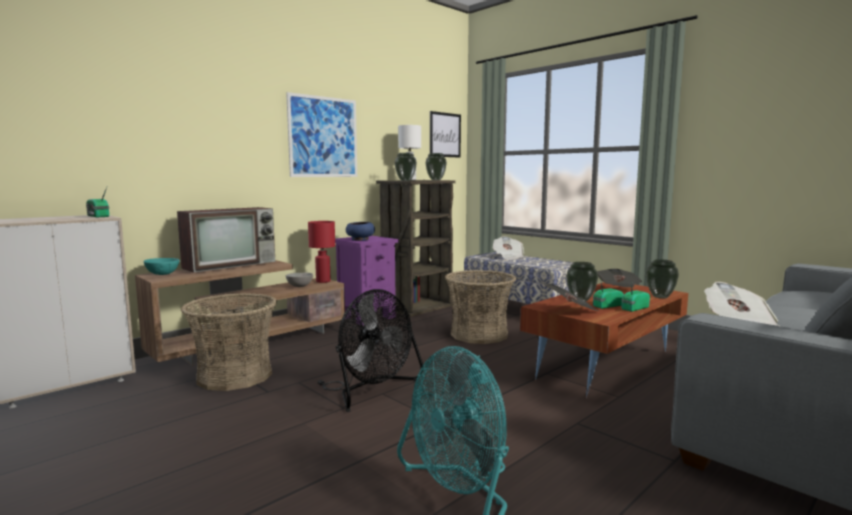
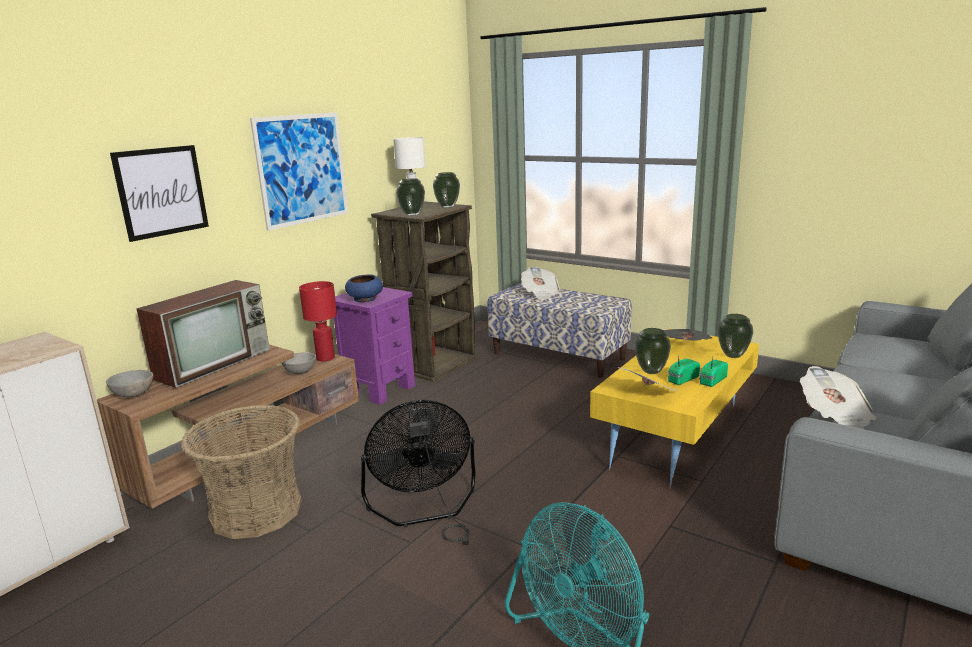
camera: 10 degrees left, 10 degrees up
(97, 216) = (44, 344): radio -> none
(163, 274) = (133, 394): turquoise bowl -> grey bowl
(368, 390) = (429, 512): black fan -> black fan turned 135 degrees counterclockwise
(445, 135) = (446, 136): picture -> picture (161, 192)
(479, 334) = (524, 403): basket -> none
(606, 365) = (677, 436): brown coffee table -> yellow coffee table

